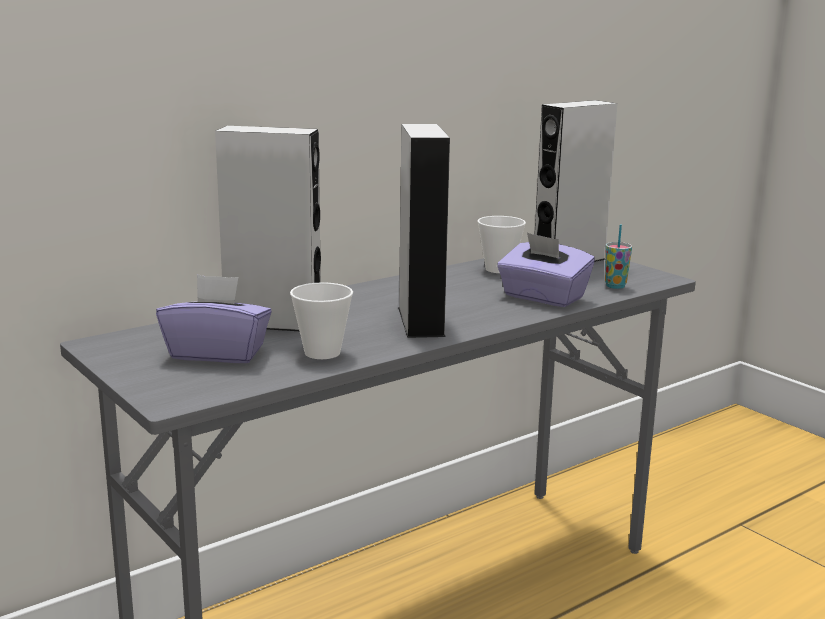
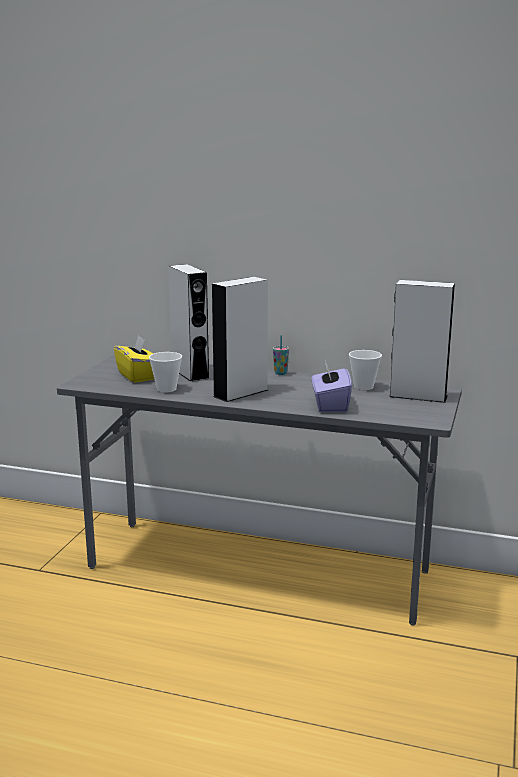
camera: 55 degrees right, 0 degrees up
(217, 353) = (138, 376): purple tissue box -> yellow tissue box
(615, 286) = (389, 415): cup -> cup (280, 373)

